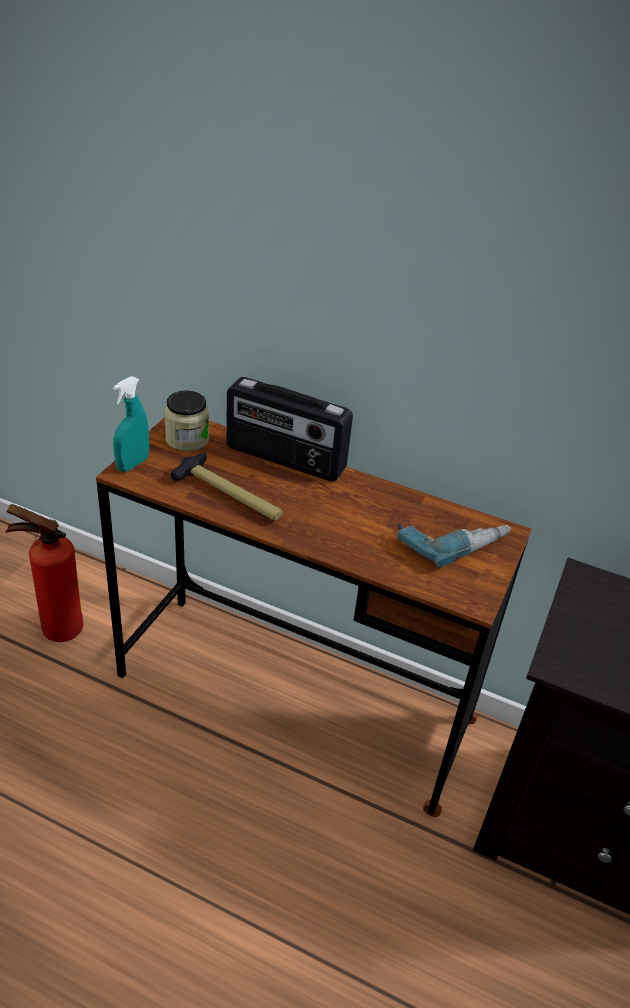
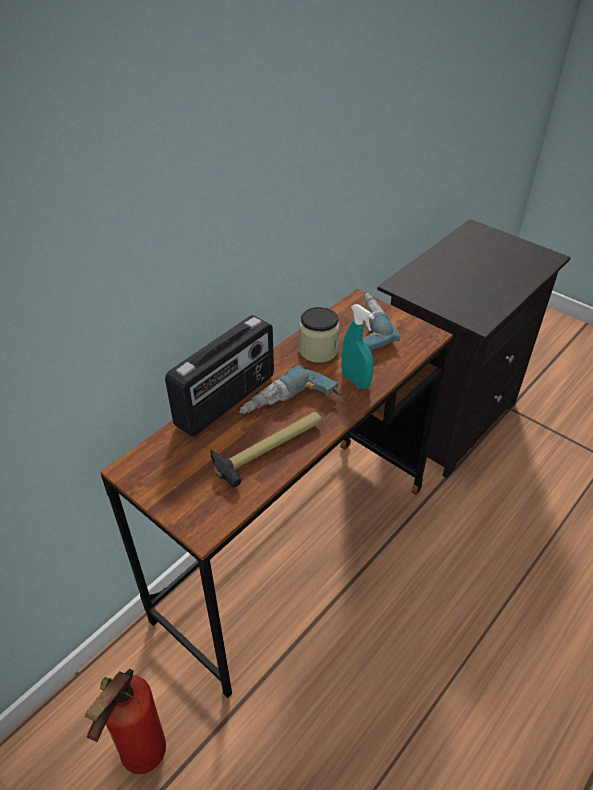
camera: 70 degrees left, 5 degrees up
(133, 464) = (192, 520): turquoise spray bottle -> turquoise spray bottle (355, 380)
(187, 439) = (165, 468): jar -> jar (318, 350)
(293, 501) = (290, 407): none -> power drill

